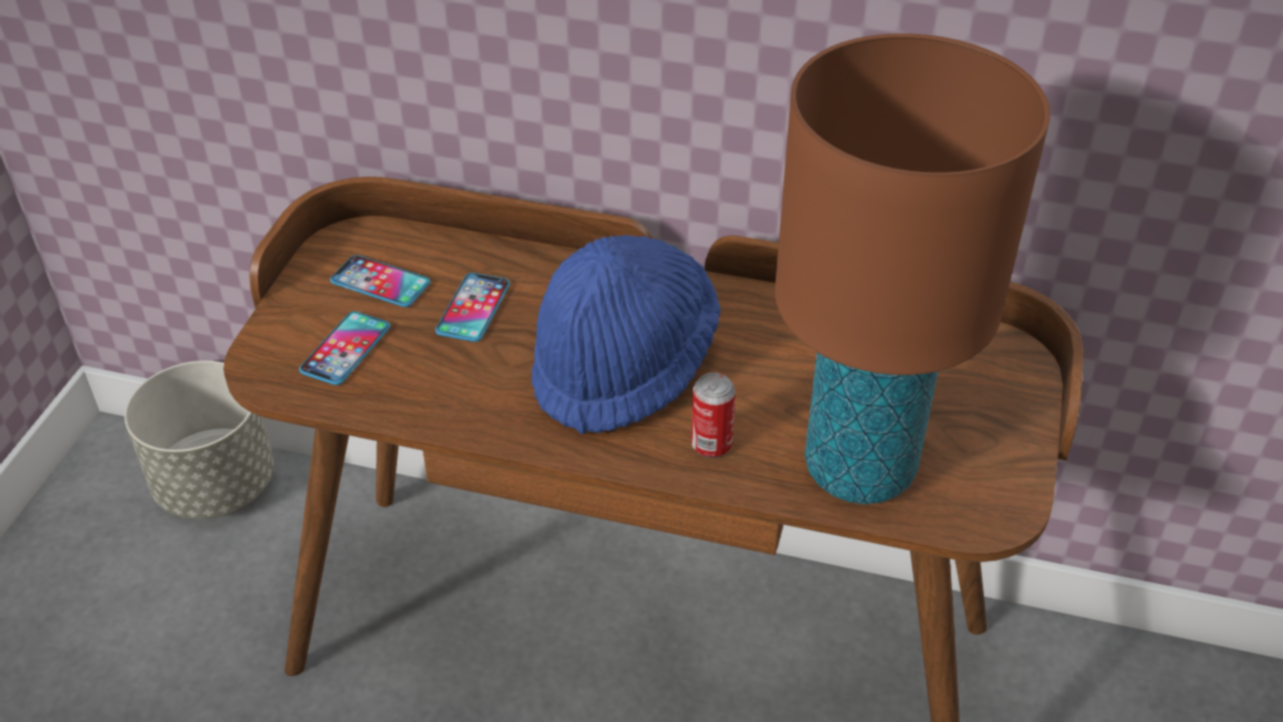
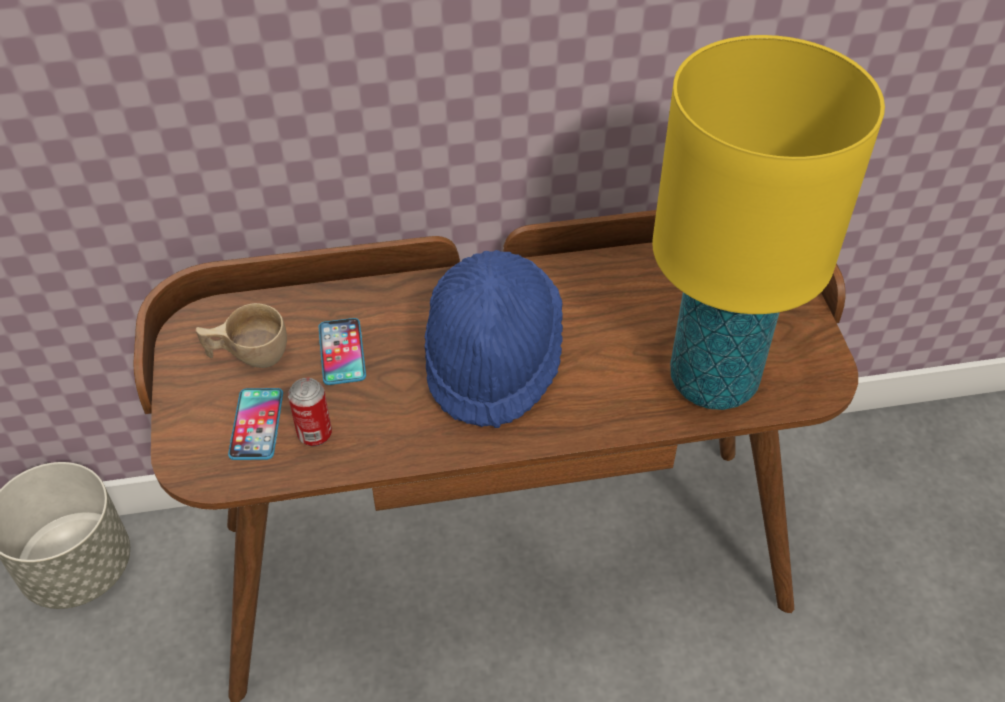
camera: 25 degrees left, 5 degrees up
(380, 282) = (248, 356): phone -> beige cup
(711, 445) = (598, 401): can -> can (315, 434)
(860, 468) = (713, 380): brown table lamp -> yellow table lamp

